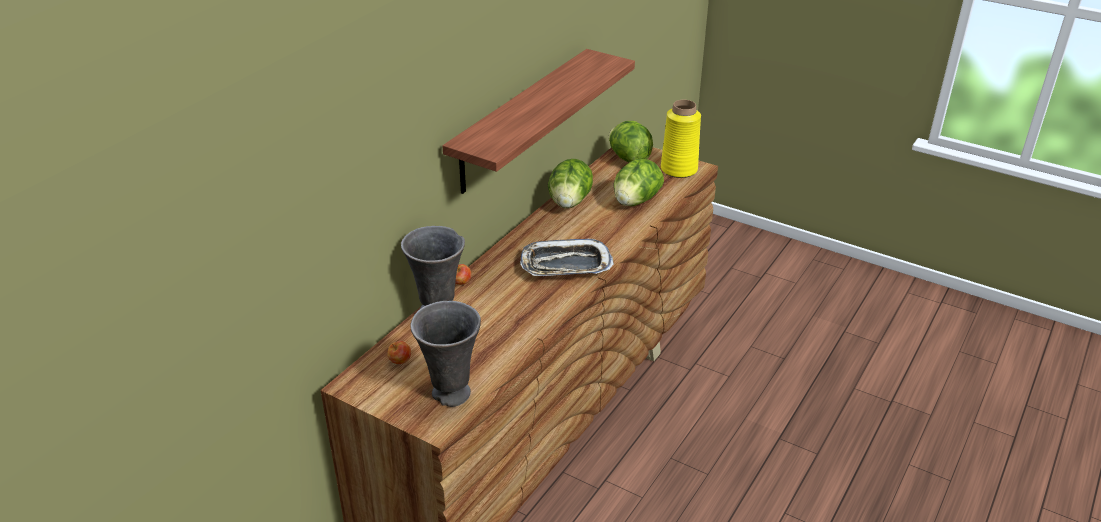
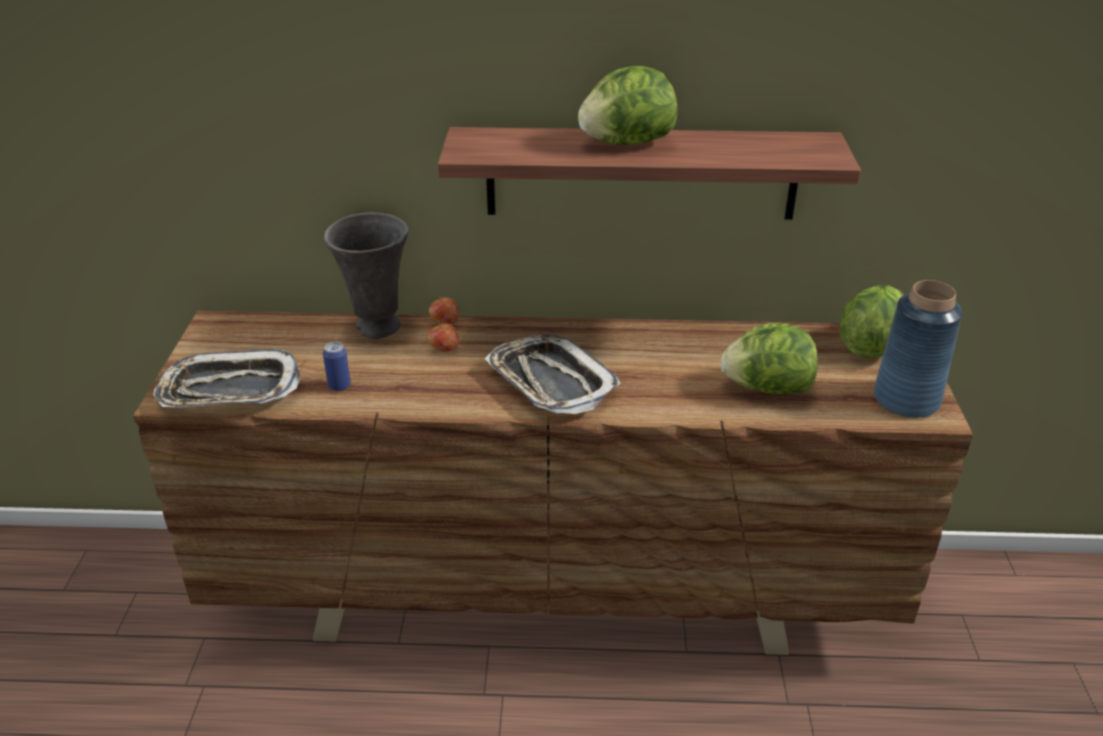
camera: 60 degrees right, 0 degrees up
(400, 362) = (270, 337): apple -> apple (444, 350)
(451, 395) = (229, 390): grey vase -> tray
(492, 345) = (339, 385): none -> can
(569, 202) = (698, 337): lettuce -> lettuce (626, 143)
(678, 169) = (905, 399): yellow vase -> blue vase

